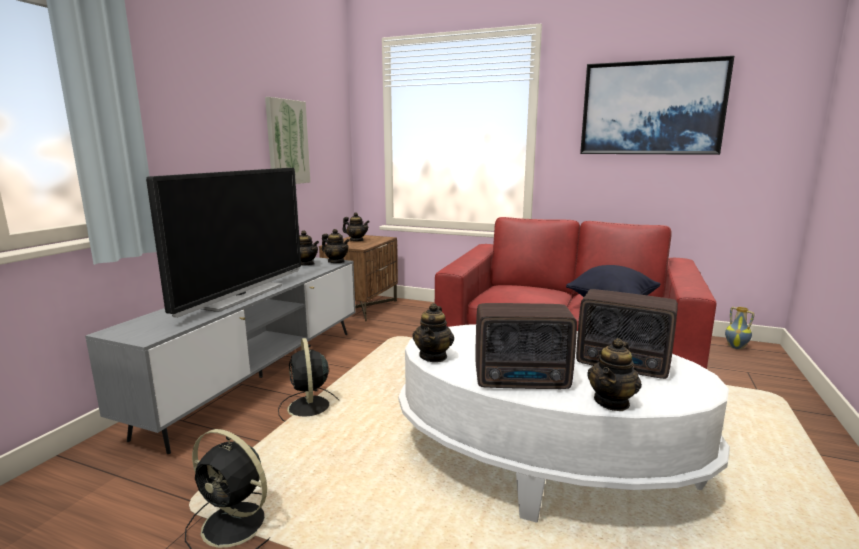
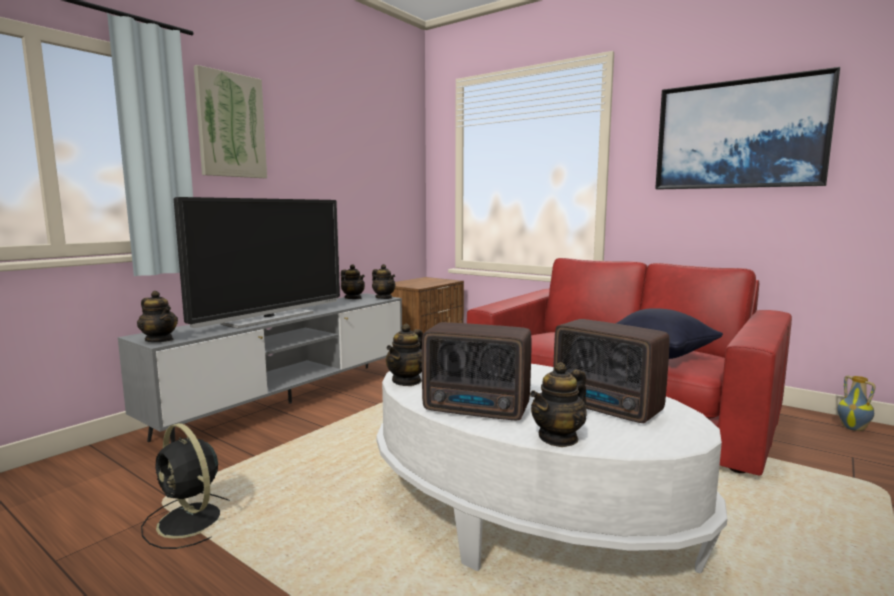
camera: 15 degrees right, 5 degrees down
(287, 142) = (348, 180): picture -> picture (231, 125)
(309, 408) = (316, 434): black fan -> none
(356, 240) = (420, 281): teapot -> teapot (159, 340)

